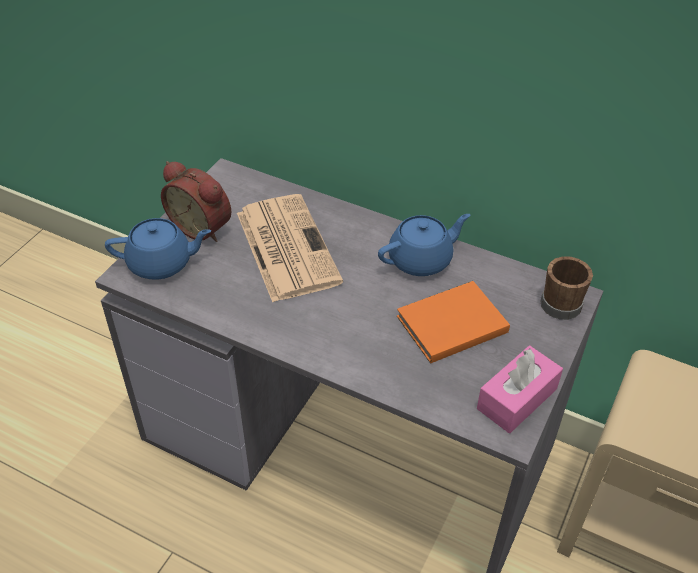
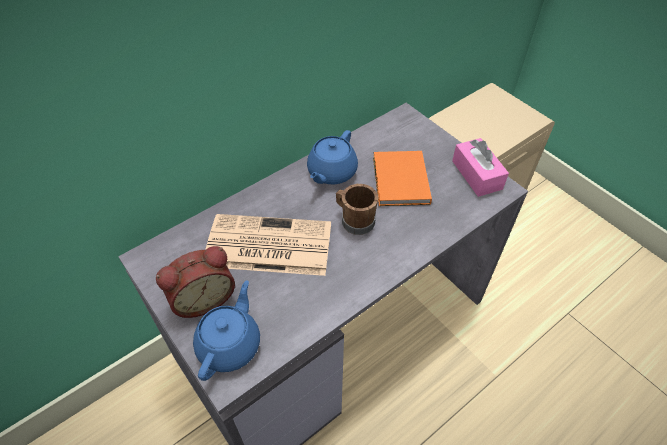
camera: 65 degrees left, 5 degrees up
(421, 260) = (331, 172): blue teapot -> blue teapot turned 150 degrees counterclockwise
(561, 301) = (406, 123): brown mug -> brown mug (354, 220)

